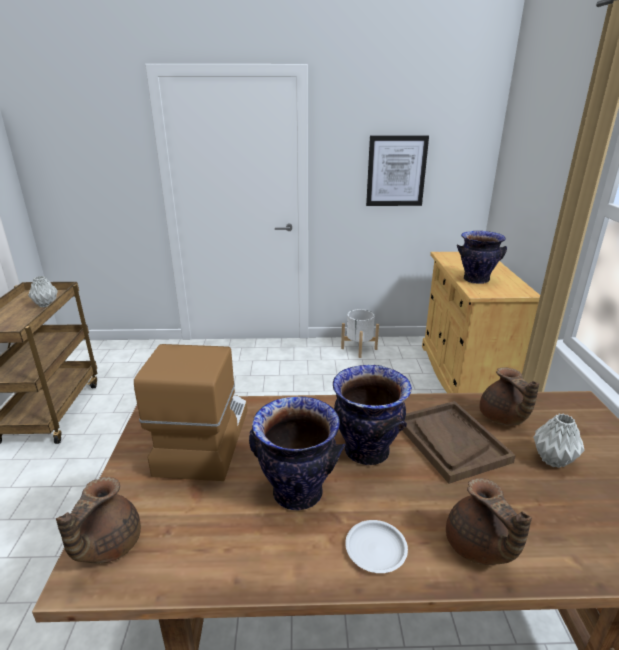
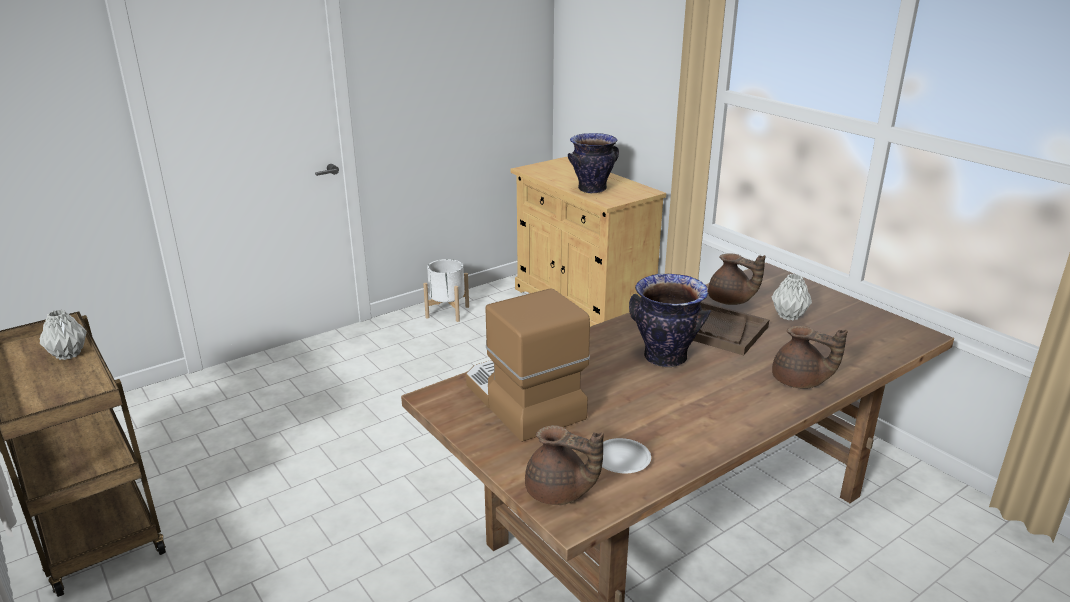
camera: 35 degrees left, 0 degrees up
(107, 545) = (559, 493): brown teapot -> brown teapot turned 45 degrees counterclockwise
(298, 492) = (652, 402): vase -> none
(376, 549) = (745, 409): white plate -> white plate (622, 459)
(396, 171) = (452, 75): picture -> none

